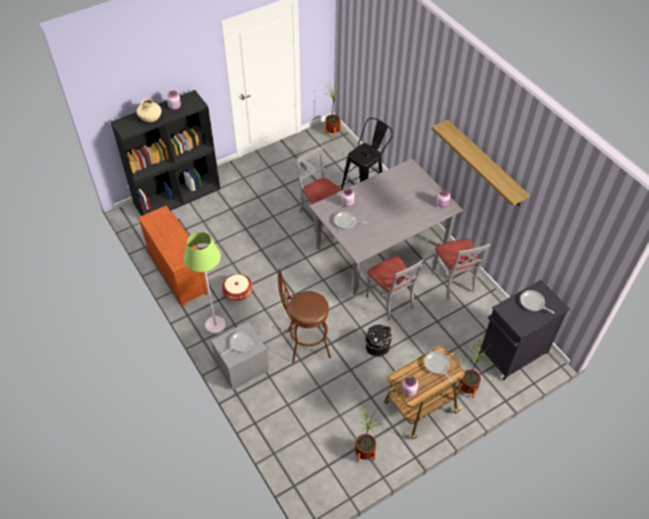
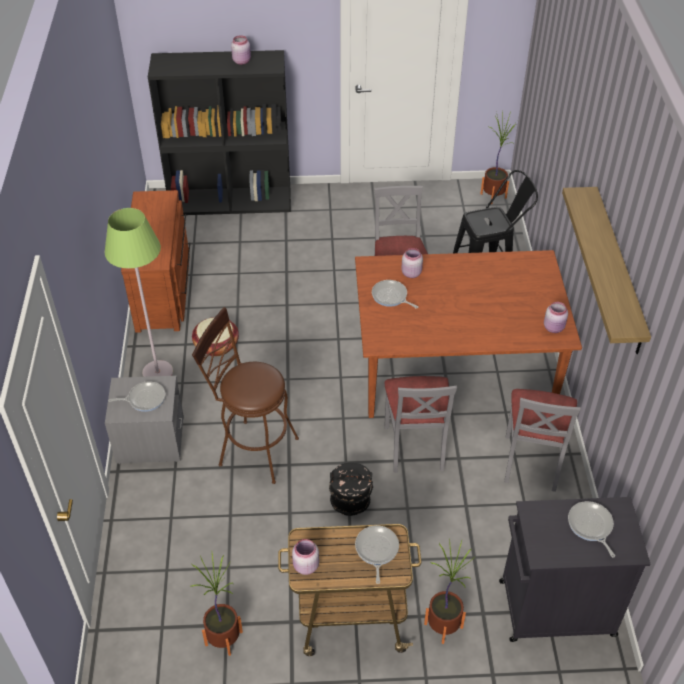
camera: 30 degrees right, 5 degrees down
(151, 119) = (201, 65): beige vase -> none
(381, 249) = (454, 371): grey dining table -> brown dining table

